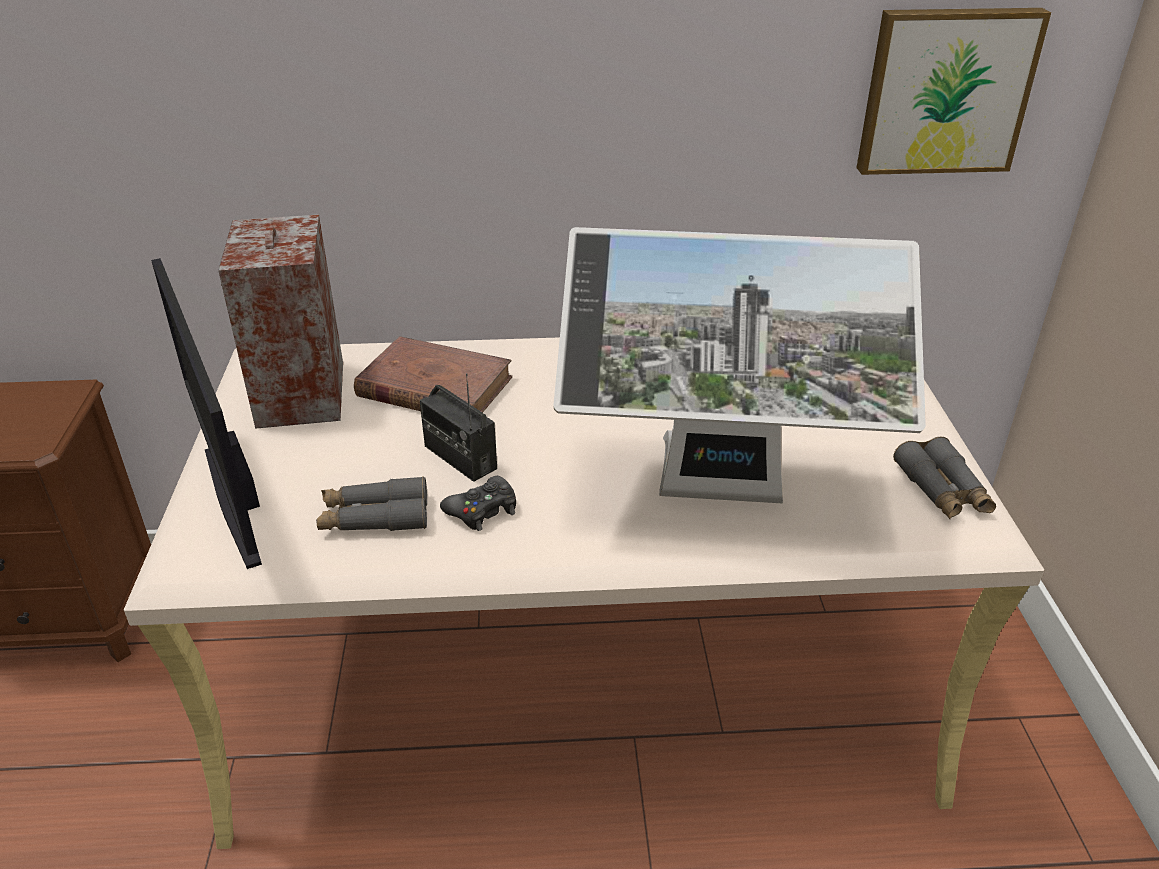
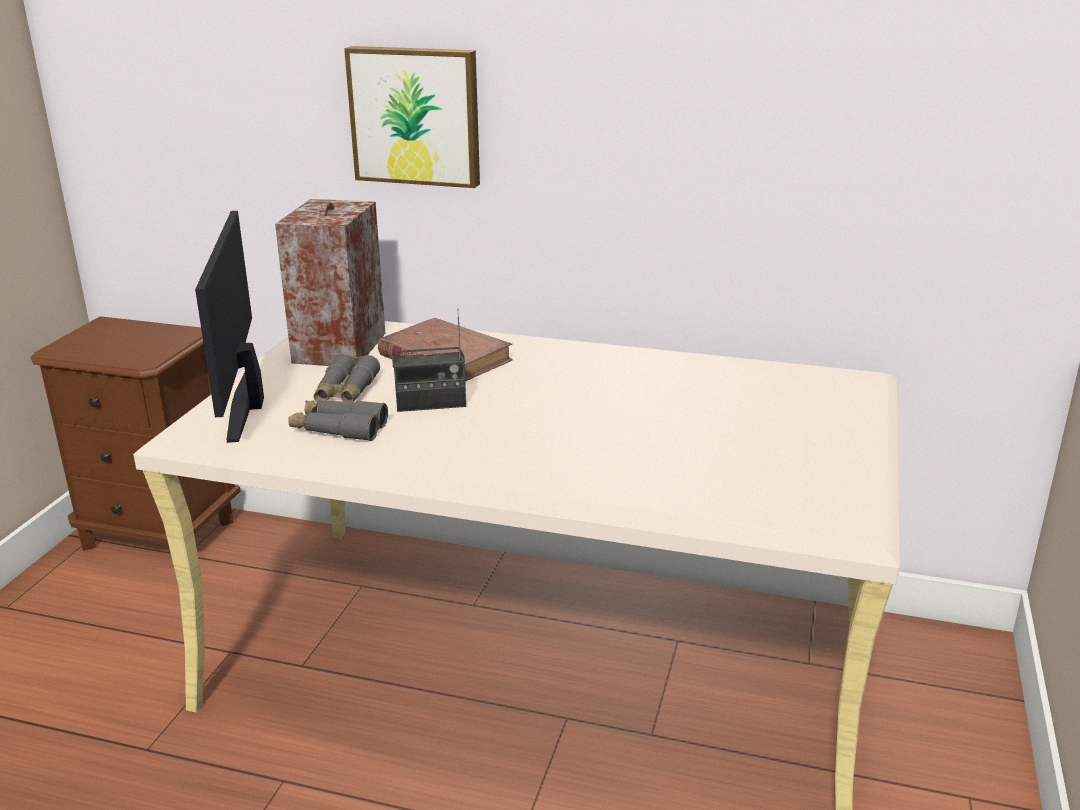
camera: 20 degrees right, 10 degrees down
(460, 457) = (431, 404): radio -> radio turned 75 degrees counterclockwise
(482, 510) = (423, 438): black game controller -> none
(720, 495) = (627, 461): monitor -> none
(942, 490) = (837, 492): grey binoculars -> grey binoculars (346, 391)
(945, 91) = (940, 145): picture -> picture (416, 115)

